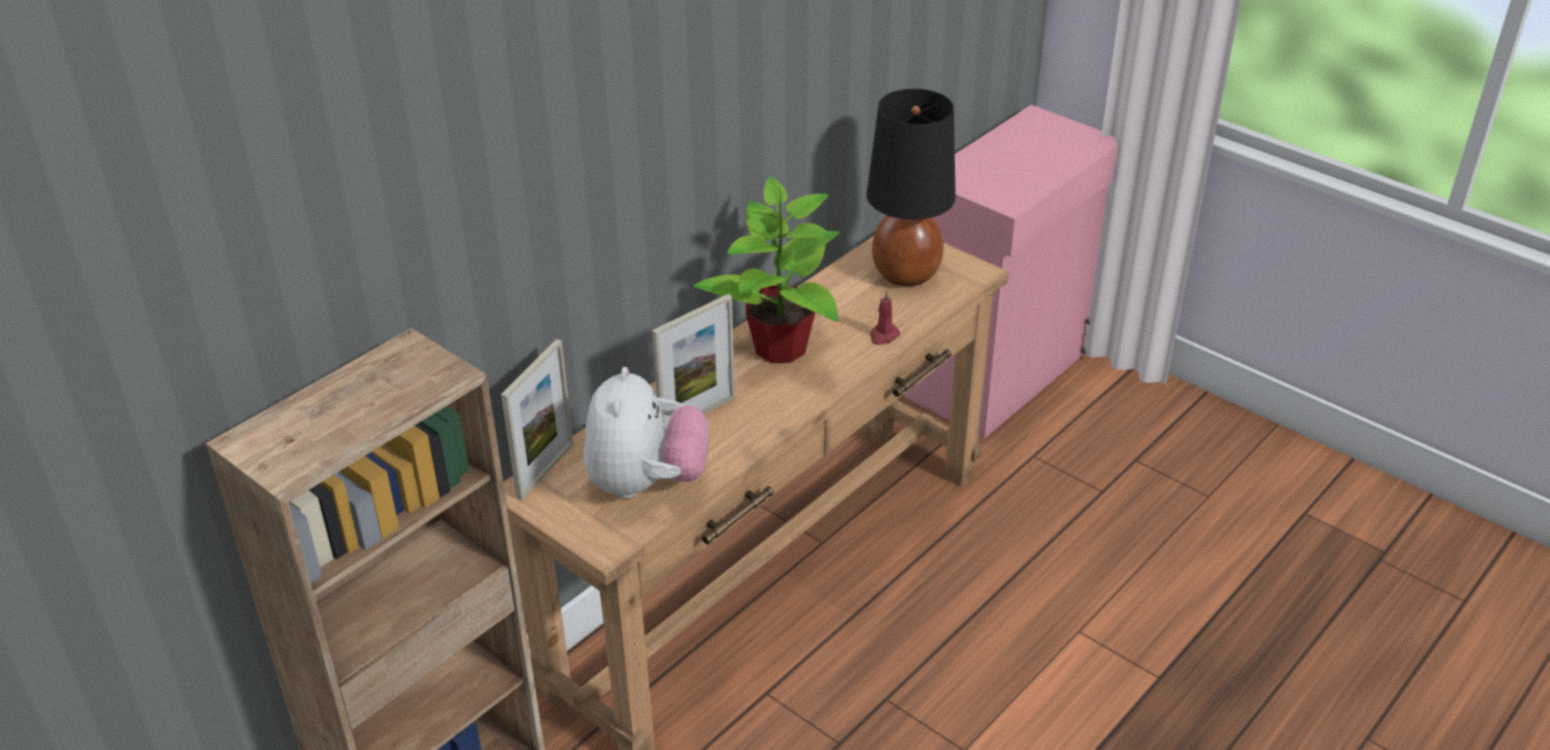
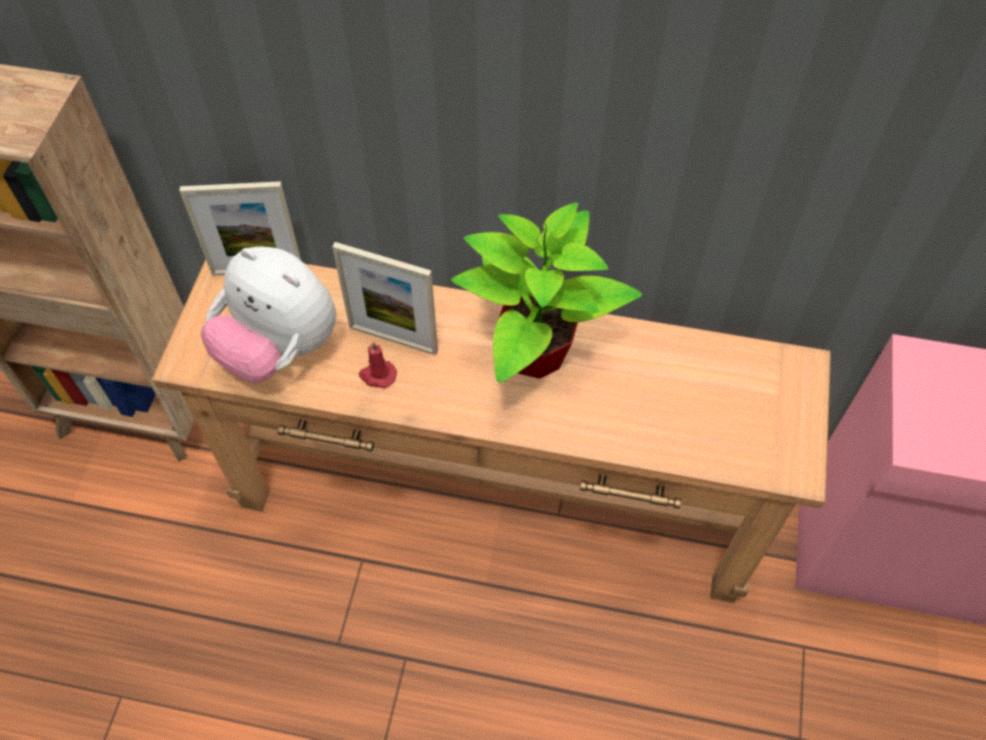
camera: 60 degrees right, 20 degrees up
(646, 483) = (279, 349): plush toy -> plush toy turned 60 degrees clockwise
(883, 336) = (616, 433): red candle -> red candle (377, 375)
(906, 274) = (739, 405): black table lamp -> none

